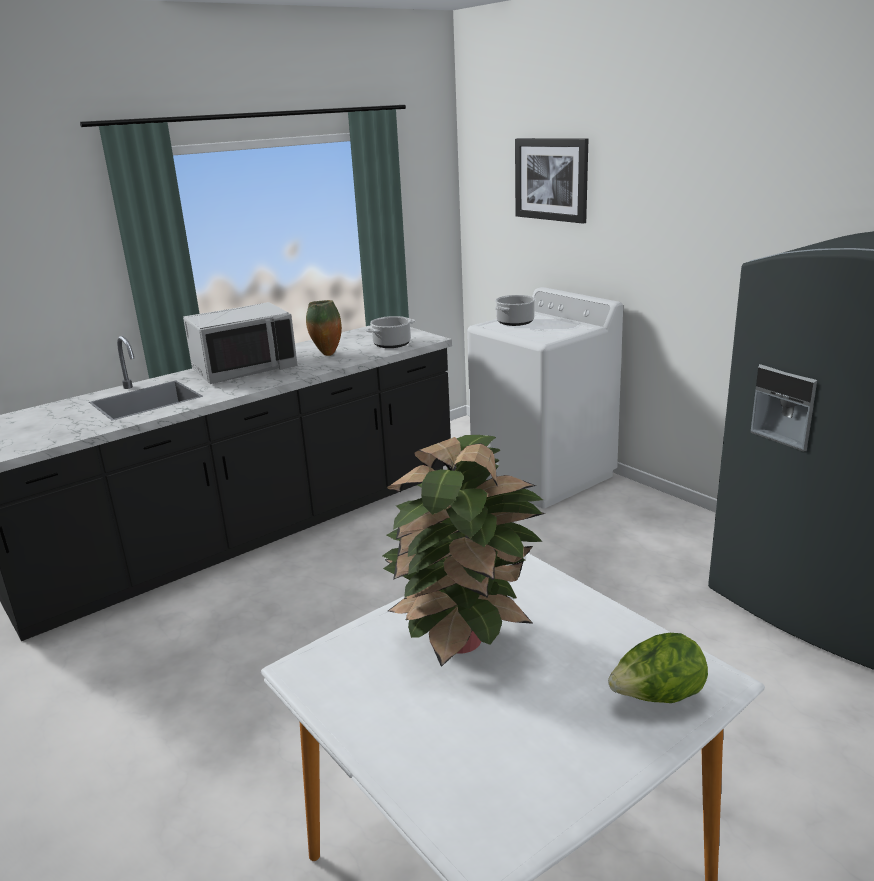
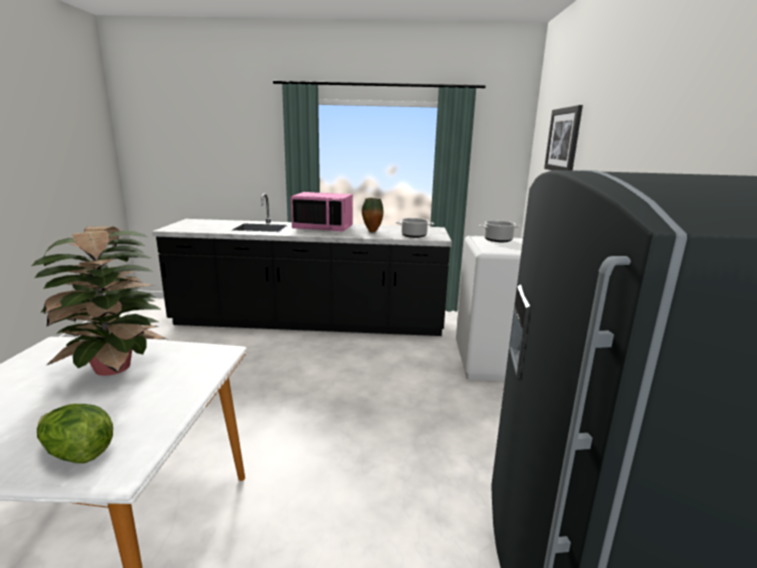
camera: 40 degrees right, 5 degrees down
(244, 369) = (323, 228): grey microwave -> pink microwave

